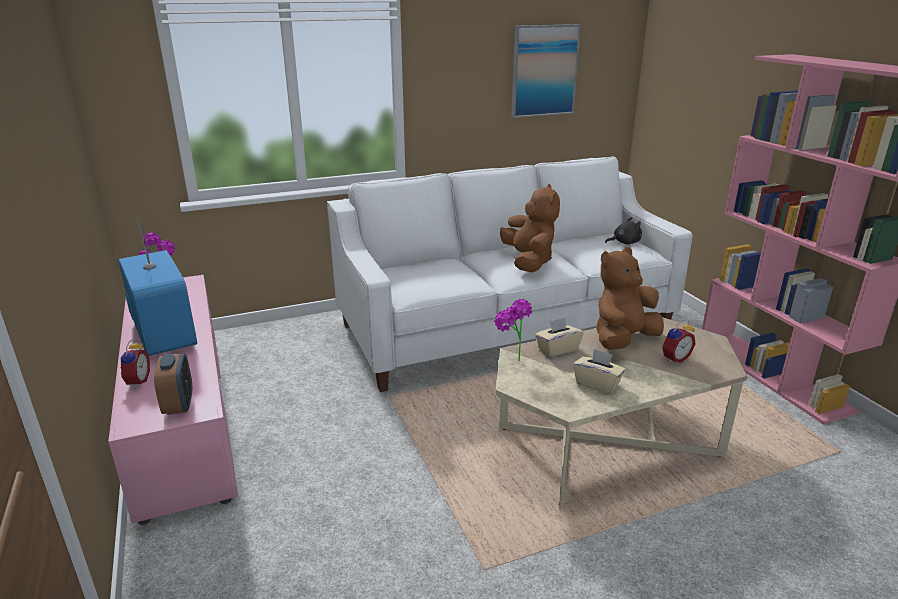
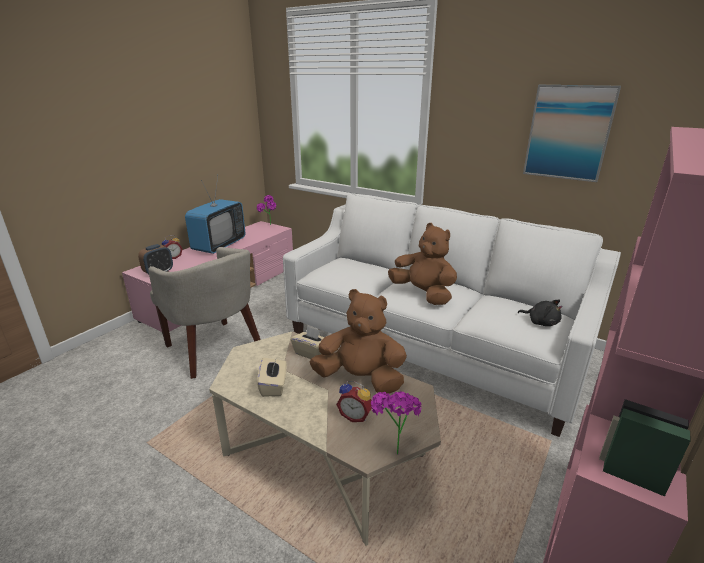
camera: 55 degrees right, 0 degrees up
(334, 463) = (214, 349): none -> beige armchair
(510, 359) = (278, 339): potted plant -> potted plant (394, 447)
(528, 261) = (423, 294): brown plush toy -> brown plush toy turned 90 degrees counterclockwise

